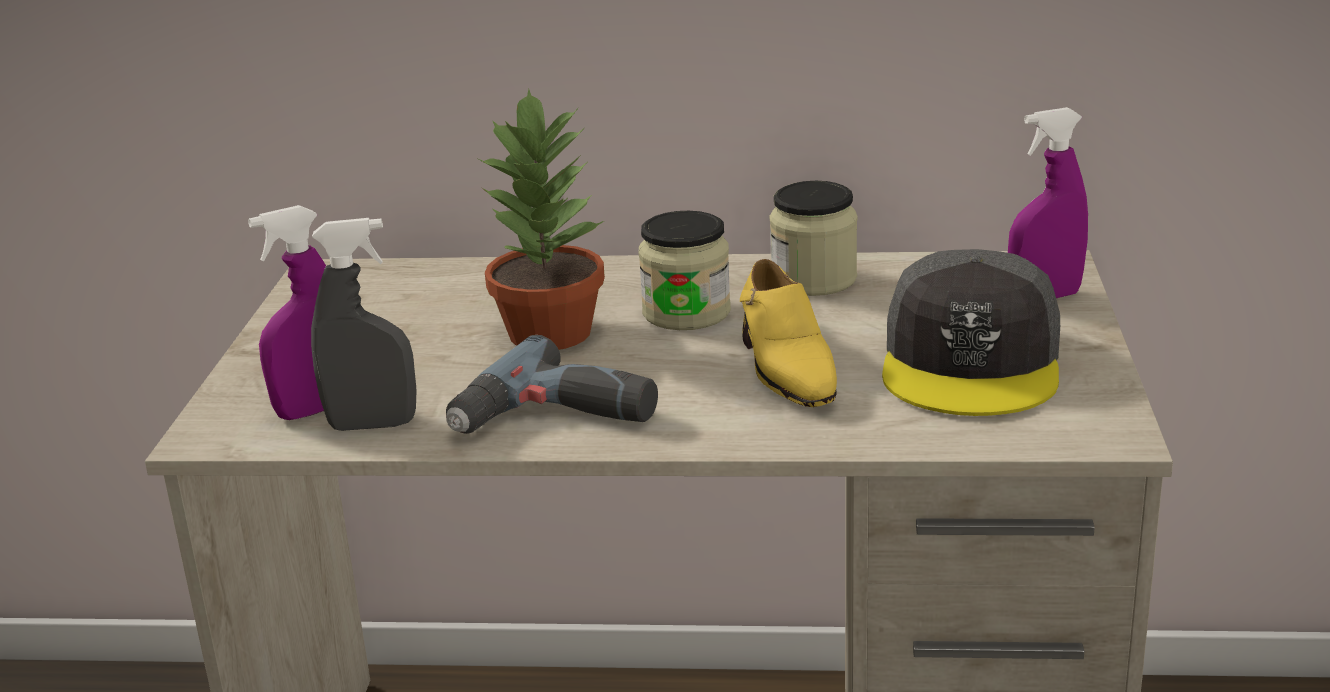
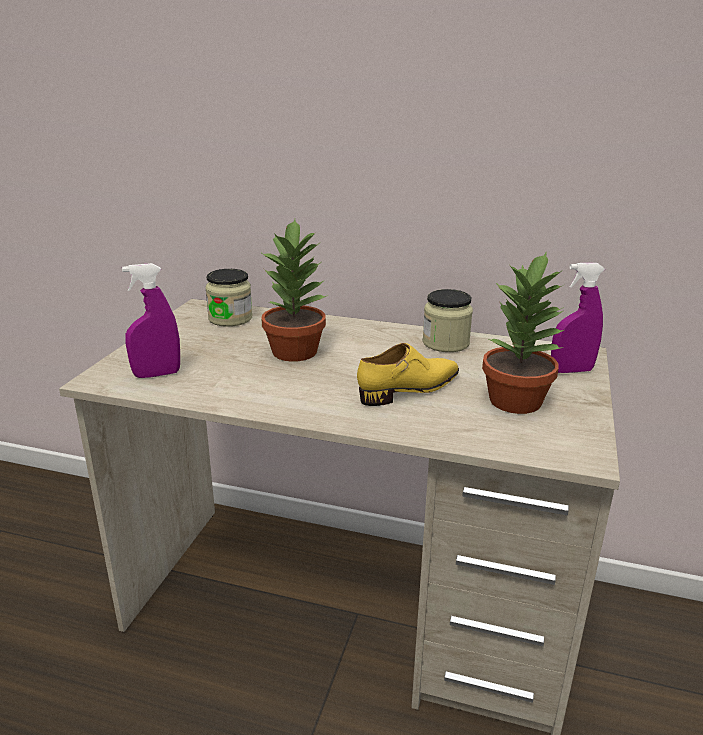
camera: 10 degrees right, 0 degrees up
(373, 425) = (179, 387): grey spray bottle -> none
(555, 420) = (273, 398): power drill -> none
(686, 312) = (370, 351): jar -> jar (230, 319)
(786, 368) = (410, 389): yellow shoe -> yellow shoe turned 120 degrees counterclockwise
(972, 362) = (517, 401): grey cap -> potted plant

